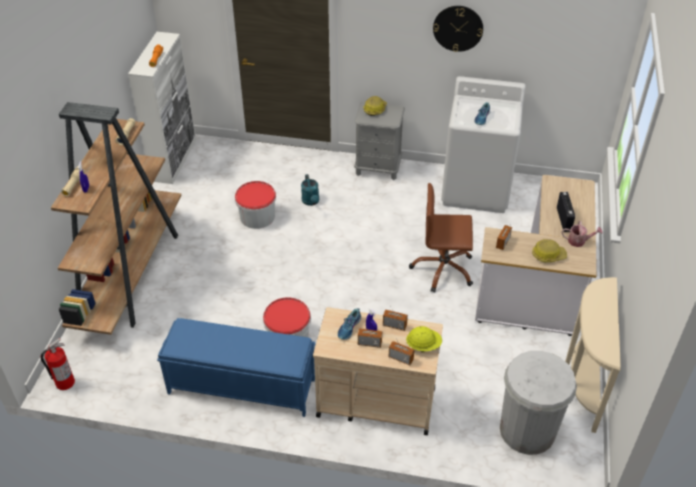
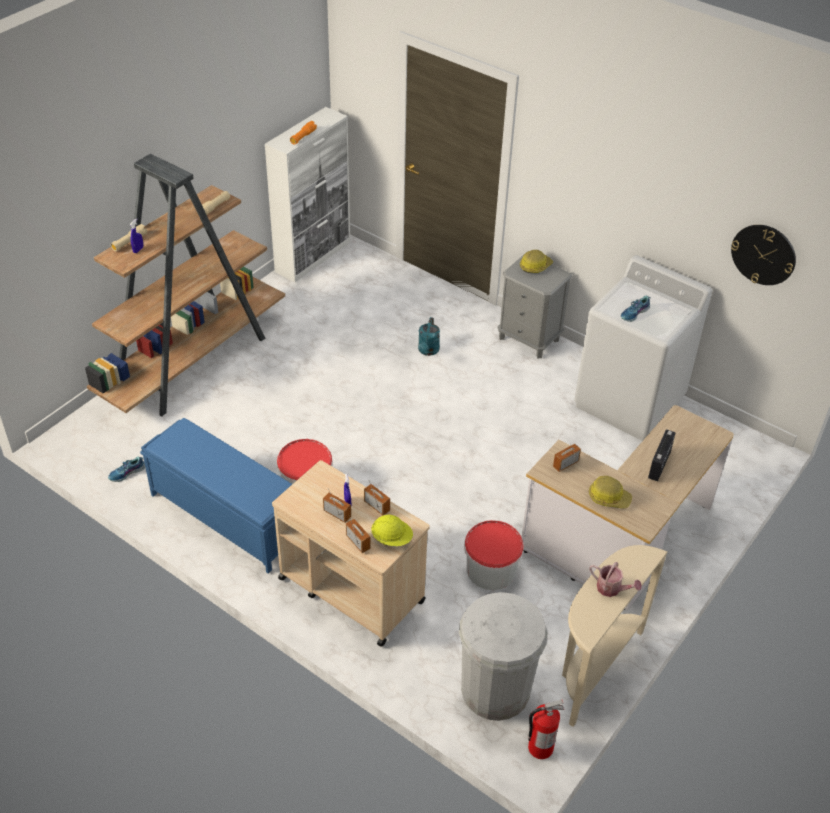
camera: 25 degrees right, 0 degrees up
(64, 382) = (65, 445): fire extinguisher -> fire extinguisher (540, 747)
(257, 217) = (359, 347): bucket -> bucket (491, 570)
(349, 328) = (328, 490): shoe -> shoe (127, 473)
(443, 269) = (524, 478): brown office chair -> none
(458, 28) = (642, 195): wall clock -> wall clock (763, 254)
(579, 241) = (659, 495): watering can -> watering can (612, 589)

